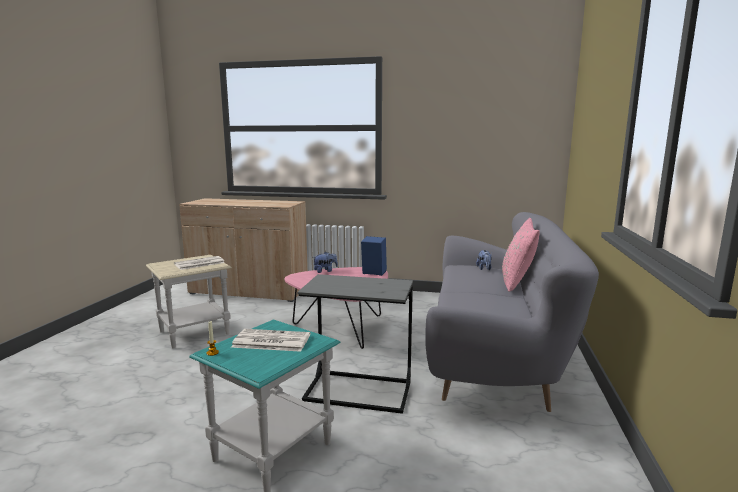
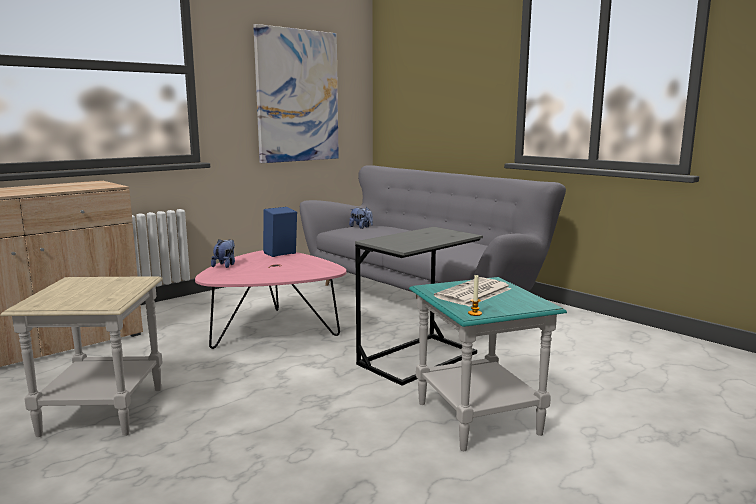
camera: 55 degrees left, 0 degrees up
(199, 263) = (104, 286): newspaper -> none
(475, 145) = (297, 96): none -> picture
(517, 282) = (409, 230): pink pillow -> none

